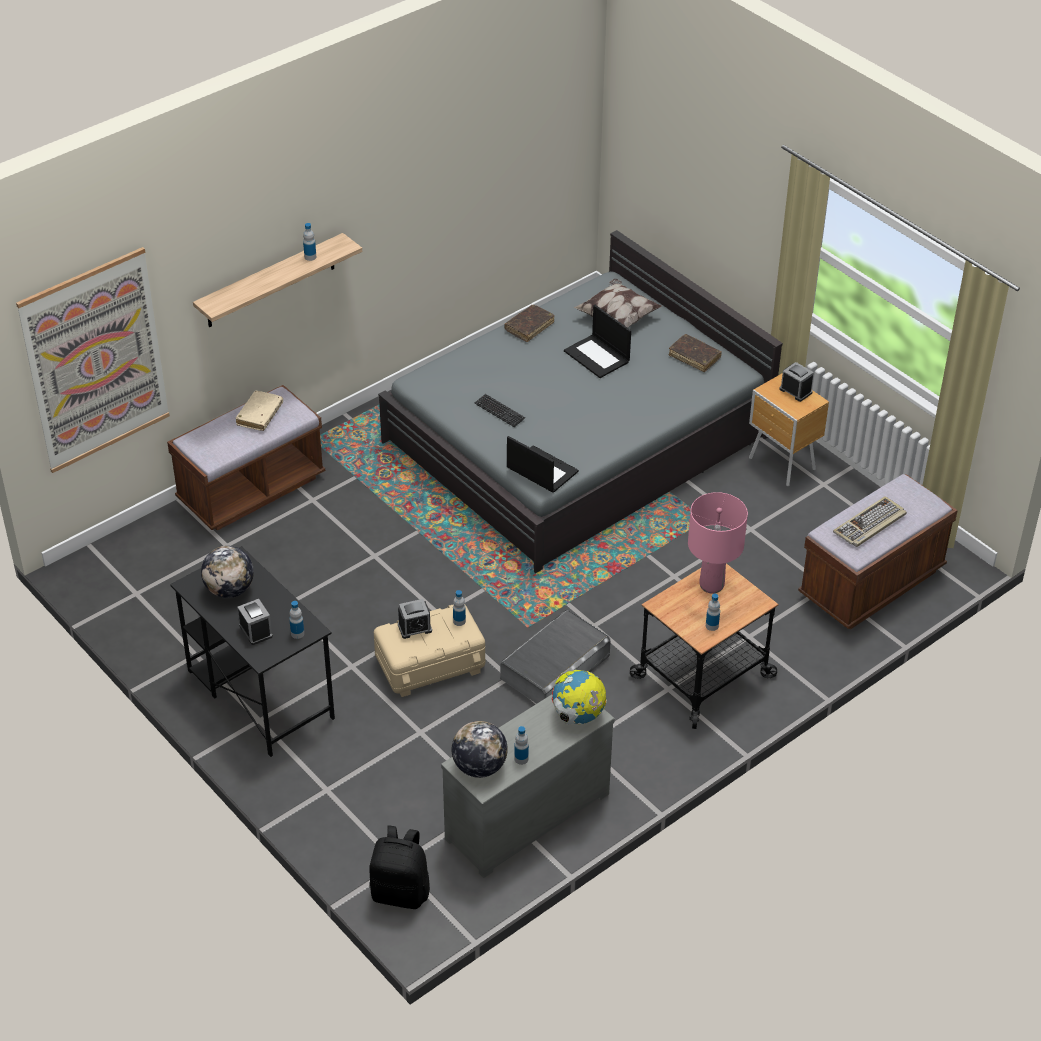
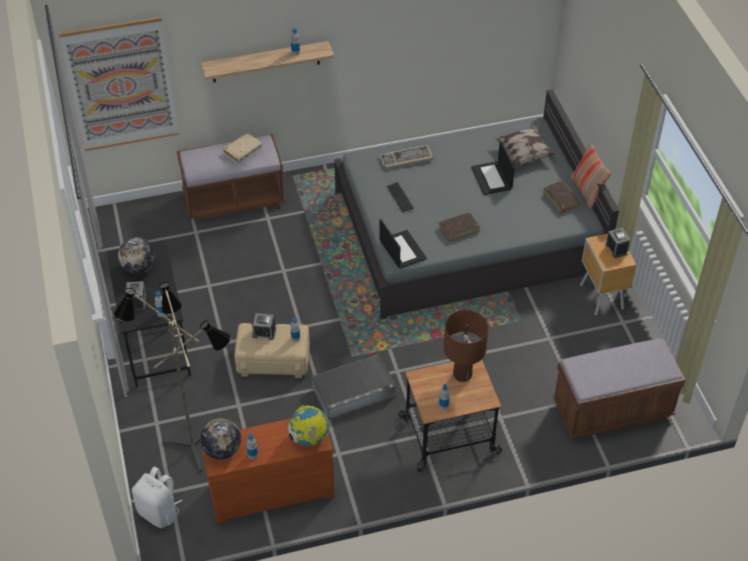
camera: 25 degrees right, 5 degrees up
(390, 794) = (193, 441): none -> floor lamp
(401, 892) = (159, 512): black backpack -> white backpack
(524, 813) = (270, 488): grey dresser -> brown dresser
(529, 327) = (458, 142): brown book -> brown book (459, 229)
(711, 585) = (462, 375): pink table lamp -> brown table lamp
(718, 339) = (587, 191): none -> pillow
(870, 524) = (609, 369): keyboard -> keyboard (406, 159)

